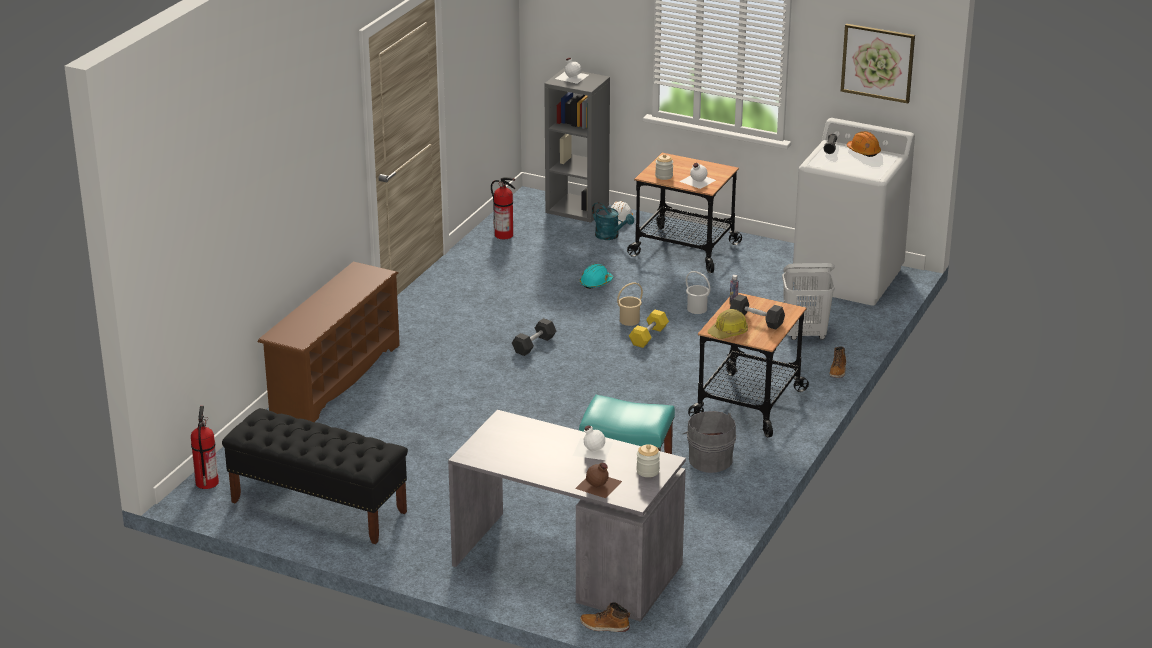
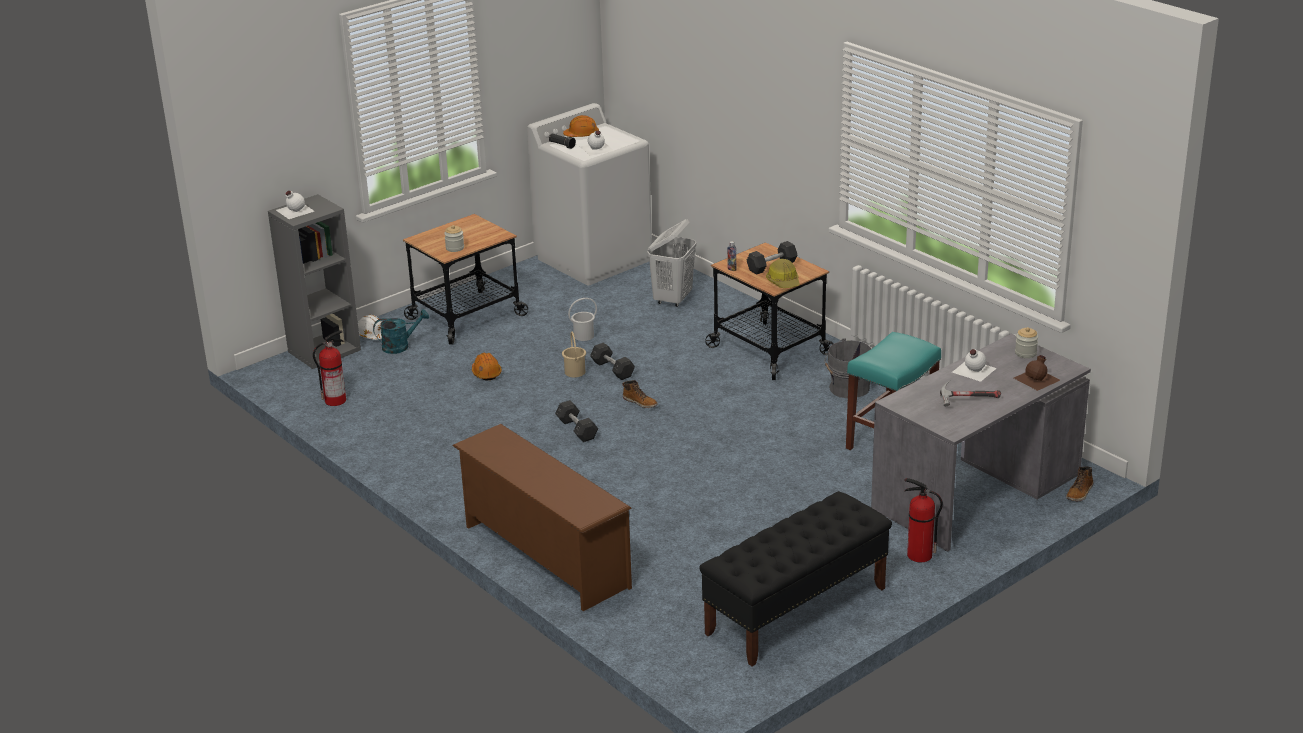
camera: 65 degrees left, 0 degrees up
(206, 482) = (700, 677): fire extinguisher -> fire extinguisher (918, 555)
(529, 454) = (967, 401): none -> hammer
(596, 283) = (486, 373): turquoise hard hat -> orange hard hat
(648, 336) = (612, 369): yellow dumbbell -> grey dumbbell
(697, 180) = (481, 236): white bottle -> white bottle (596, 149)
(838, 370) = (744, 300): boot -> boot (640, 402)
(878, 62) = (553, 53): picture -> none

